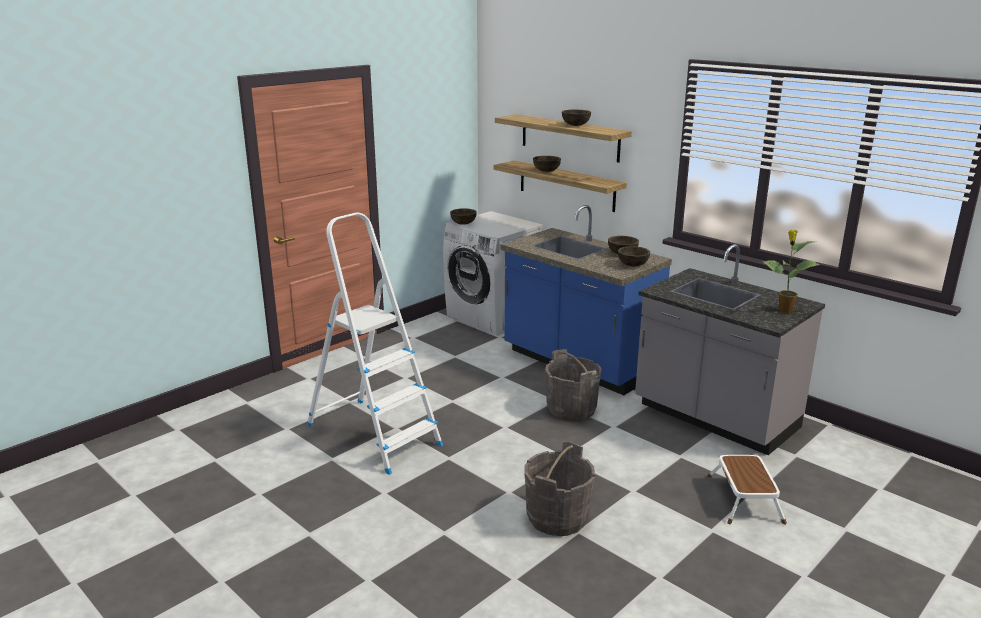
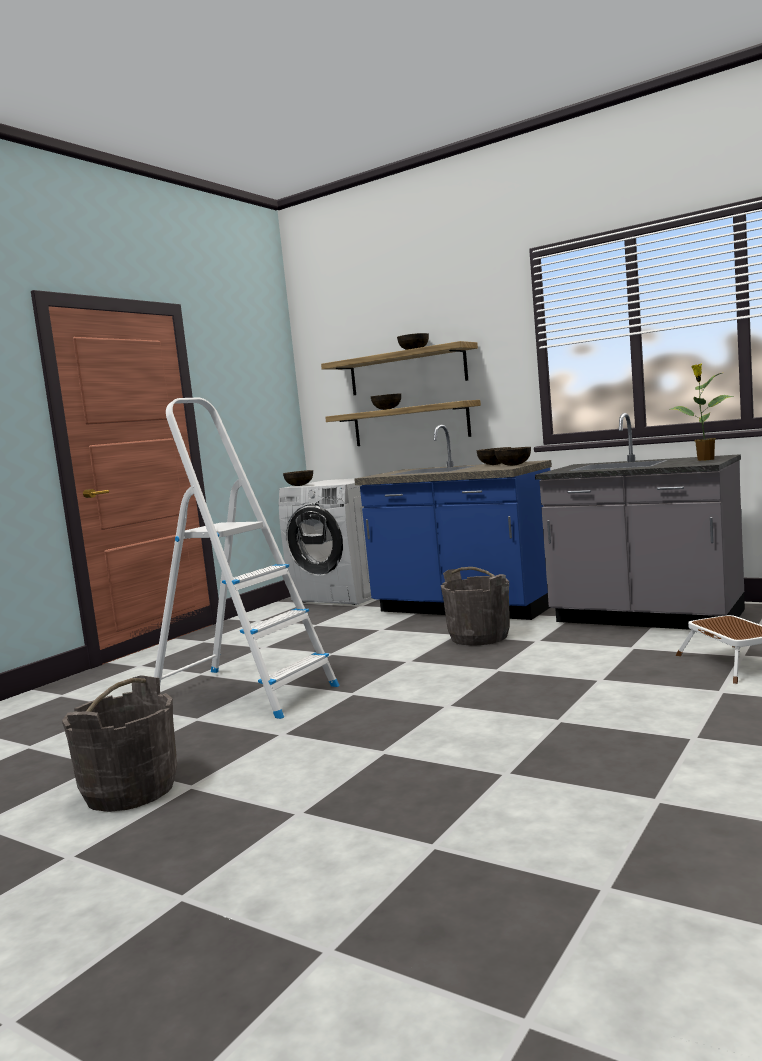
camera: 10 degrees left, 15 degrees down
(557, 517) = (523, 714): grey bucket -> grey bucket (130, 790)

